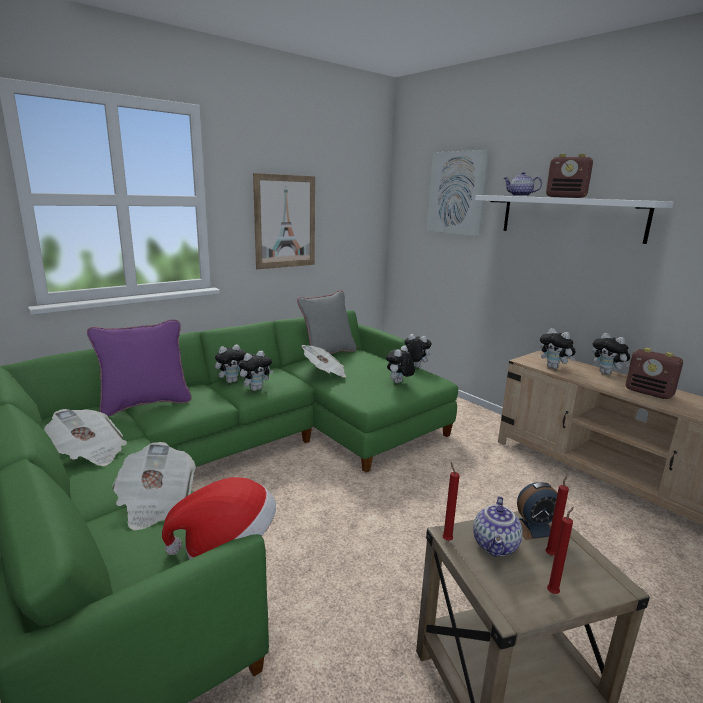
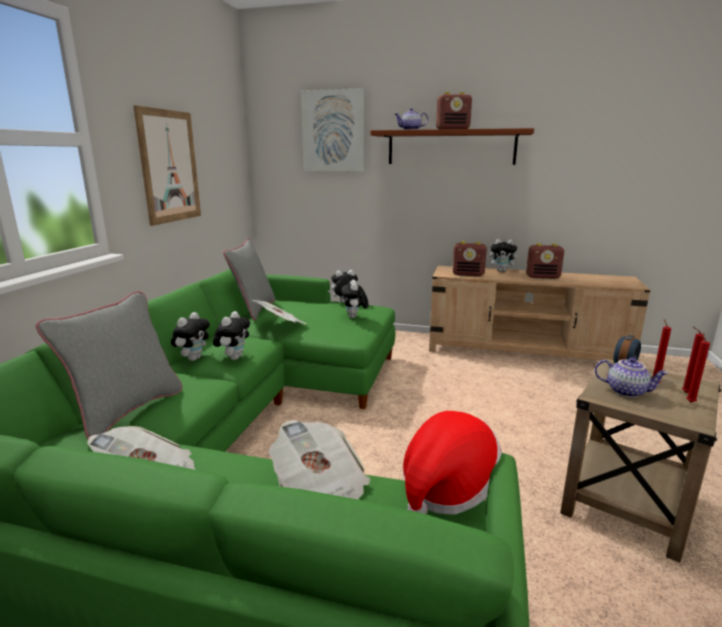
camera: 35 degrees left, 0 degrees up
(145, 404) = (127, 410): purple pillow -> grey pillow
(446, 539) = (600, 399): red candle -> red candle (684, 392)
(496, 546) = (626, 391): teapot -> teapot turned 45 degrees counterclockwise
(554, 367) = (468, 274): plush toy -> radio
(570, 217) = (451, 147): white shelf -> brown shelf

